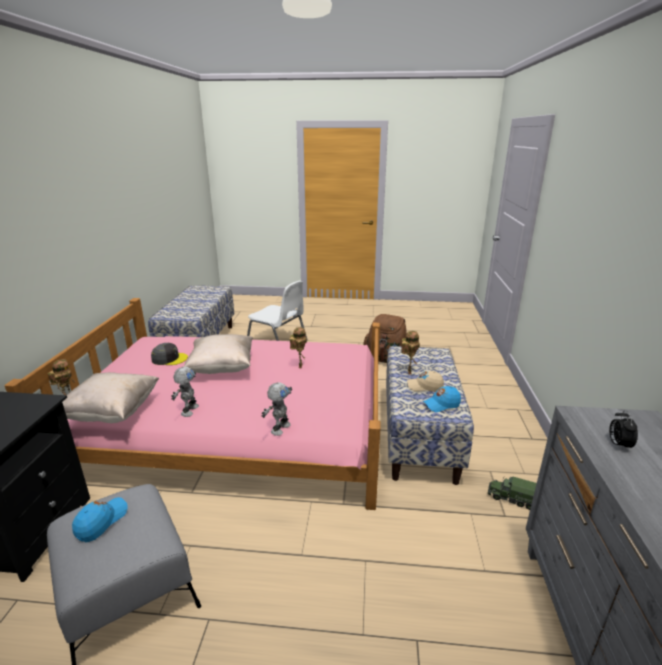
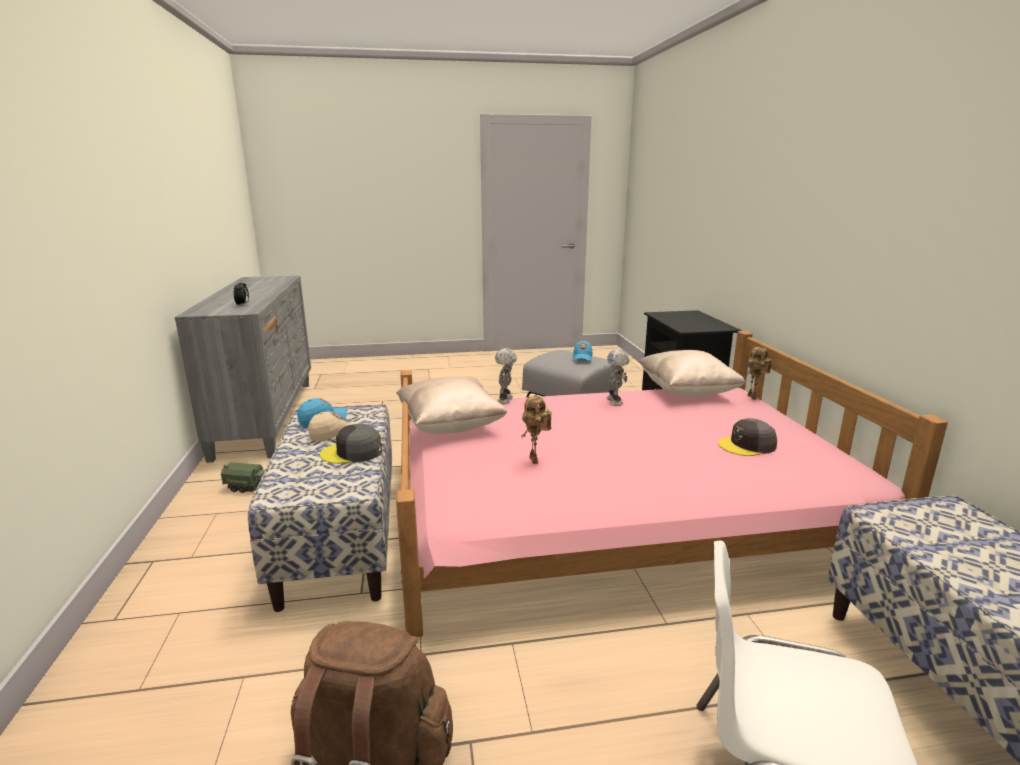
camera: 165 degrees right, 5 degrees down
(222, 368) = (646, 442): beige pillow -> beige pillow (450, 426)
(408, 371) = (352, 452): toy robot -> grey cap

